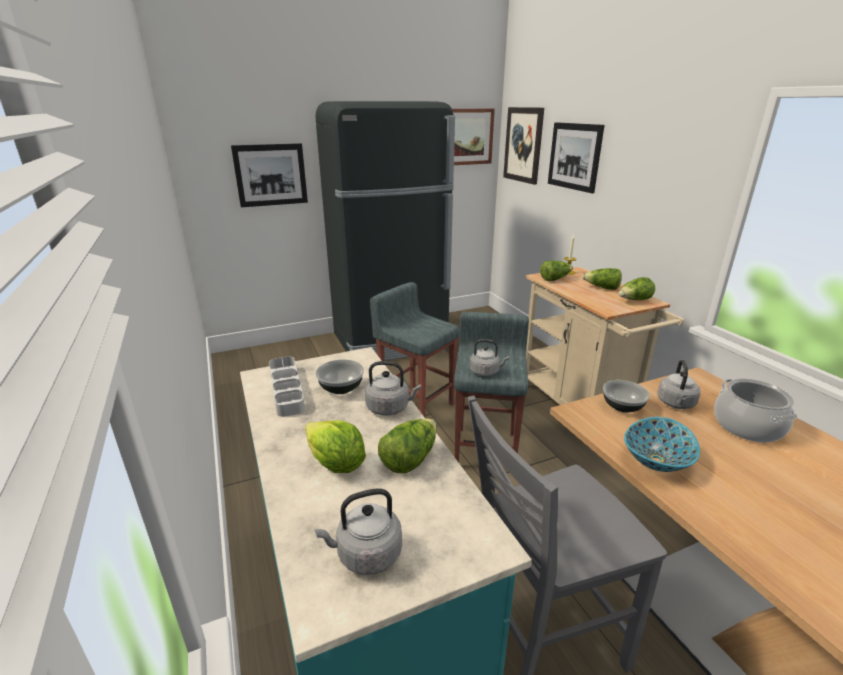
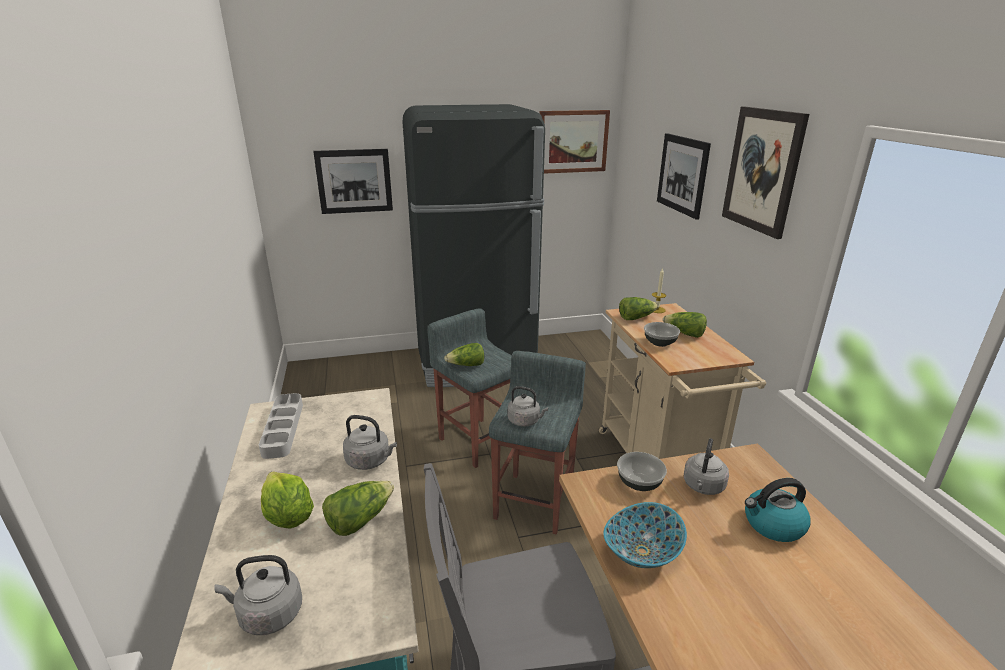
camera: 10 degrees right, 0 degrees up
(341, 388) = (335, 433): bowl -> bowl (660, 343)
(523, 145) = (637, 154): picture -> picture (762, 170)
(634, 300) = (713, 353): lettuce -> lettuce (466, 365)
(748, 426) = (772, 525): cooking pot -> kettle

